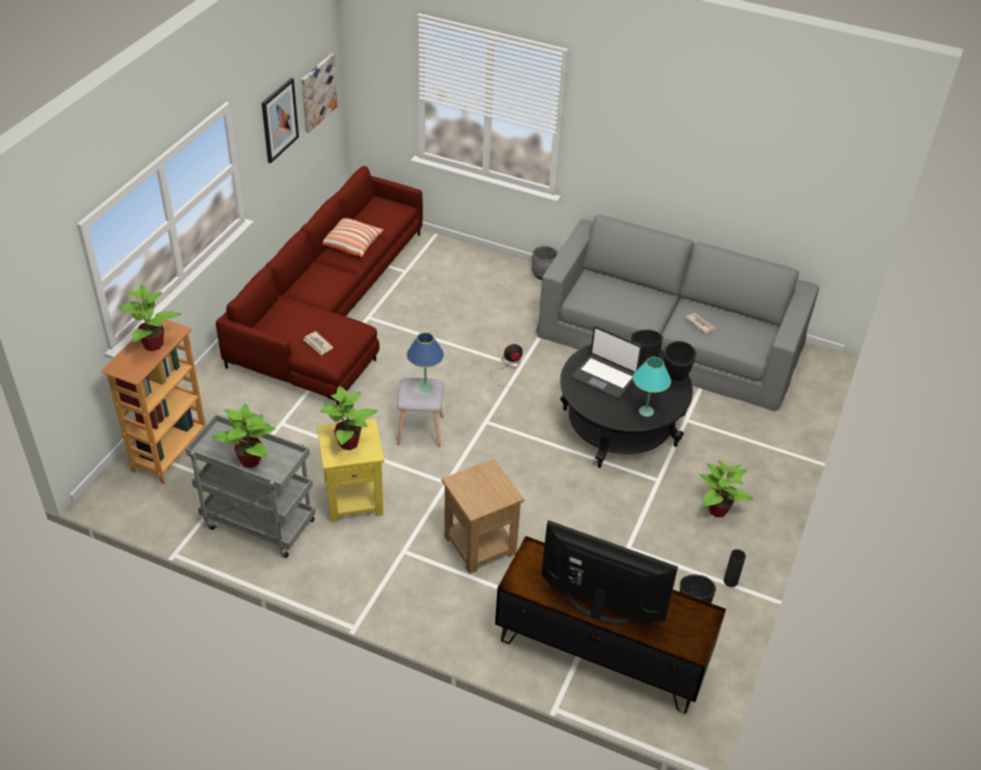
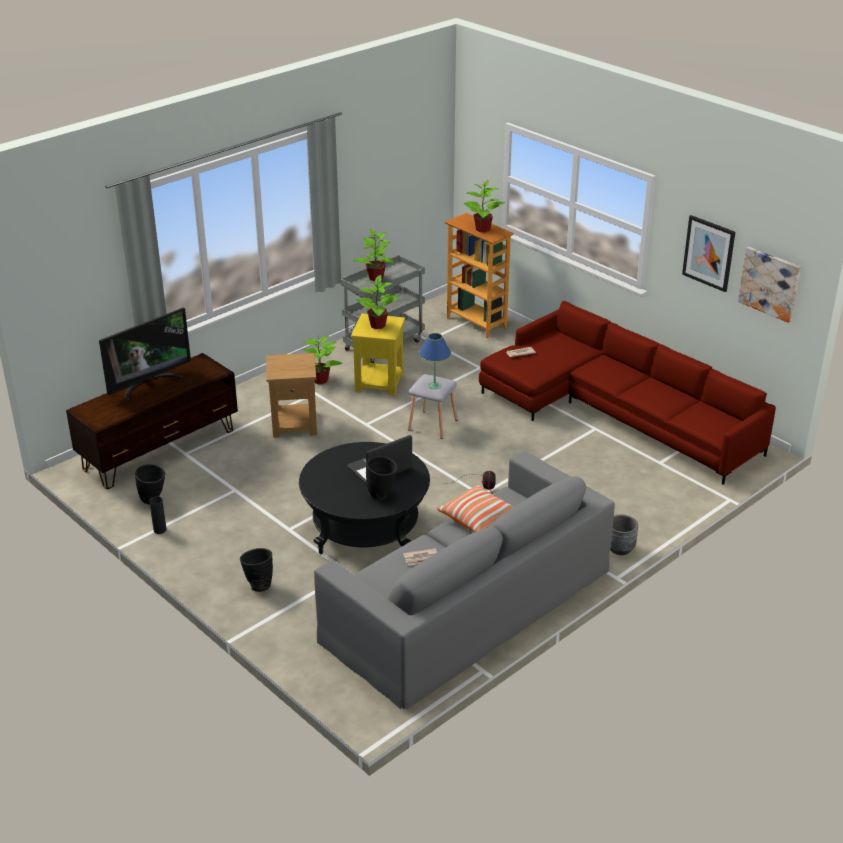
camera: 115 degrees right, 10 degrees down
(351, 244) = (663, 395): pillow -> pillow (477, 518)
(646, 411) = (322, 477): turquoise table lamp -> none
(675, 379) = (349, 507): black vase -> black vase (258, 585)
(717, 510) = (231, 550): potted plant -> potted plant (320, 380)

